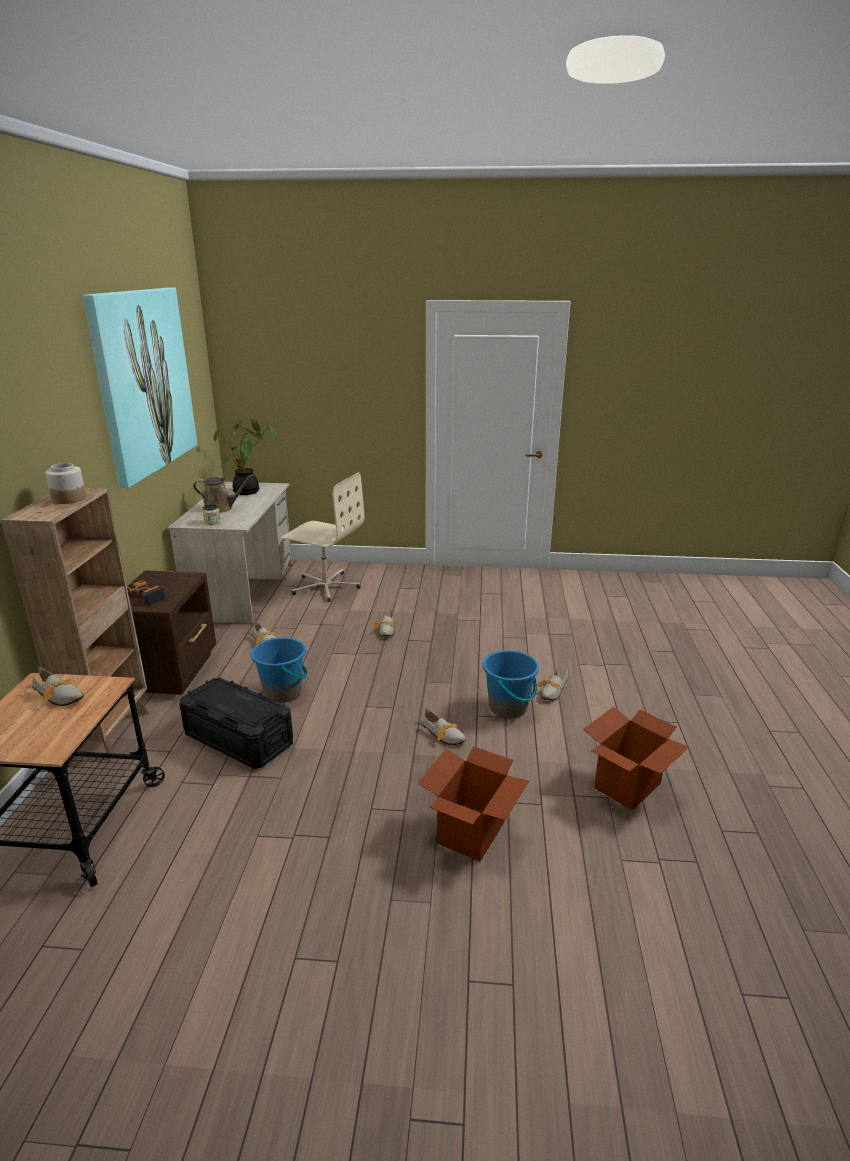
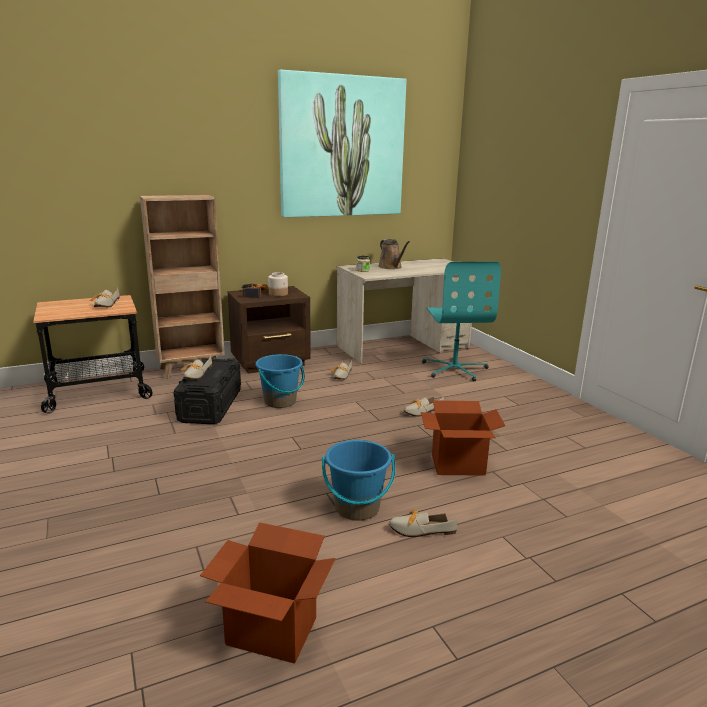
camera: 60 degrees right, 5 degrees down
(69, 499) = (186, 196): jar -> jar (278, 294)
(247, 492) = (435, 265): potted plant -> none
(325, 586) = (454, 369): beige office chair -> turquoise office chair
(445, 736) = (278, 484): shoe -> shoe (196, 375)
(471, 833) = (141, 536): cardboard box -> cardboard box (457, 465)

